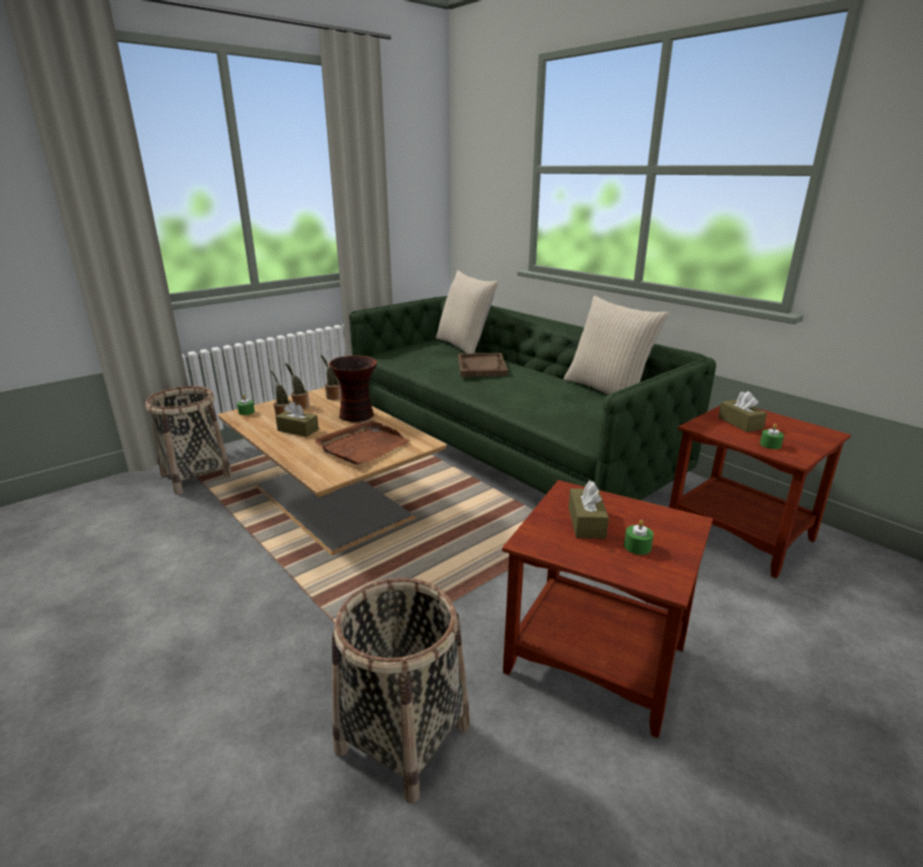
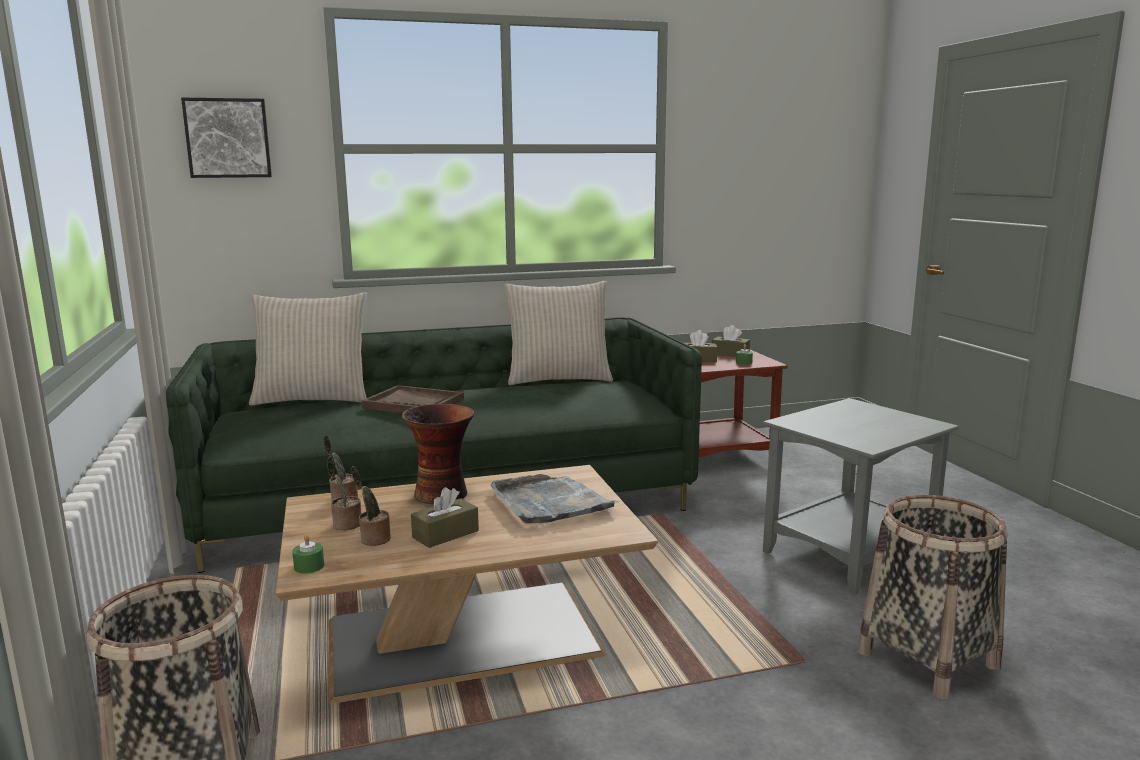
camera: 65 degrees left, 10 degrees down
(362, 446) = (550, 502): brown tray -> grey tray
(484, 162) = (228, 138): none -> picture
(586, 522) = (843, 426): brown tissue box -> brown tissue box (730, 354)
(596, 658) = (847, 552): brown side table -> grey side table
(637, 546) = (884, 421): green candle -> none

